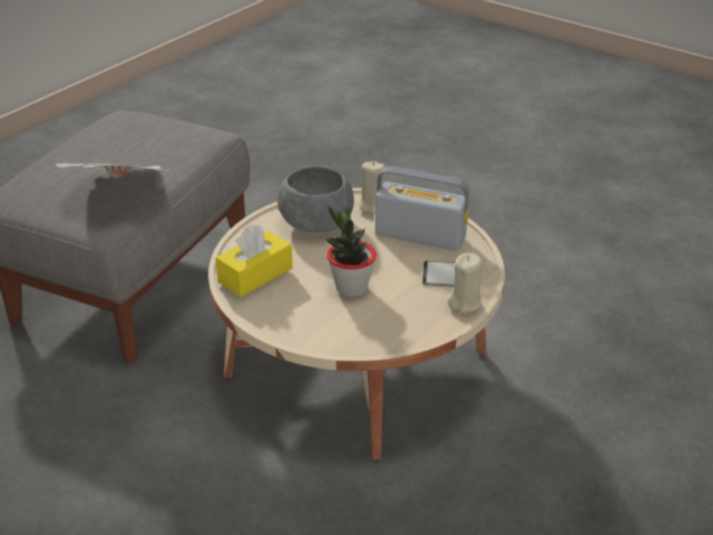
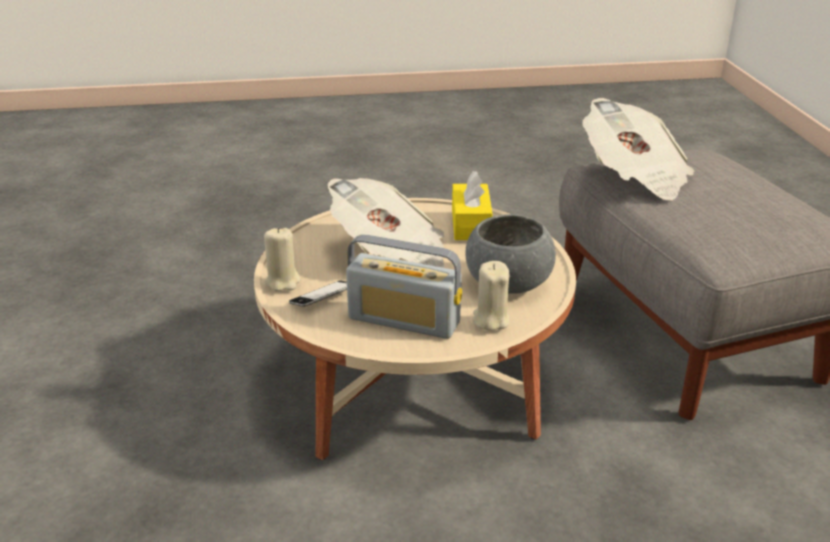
camera: 135 degrees right, 5 degrees down
(351, 288) = (391, 253): potted plant -> newspaper
(420, 236) = (404, 320): radio -> radio turned 45 degrees clockwise

